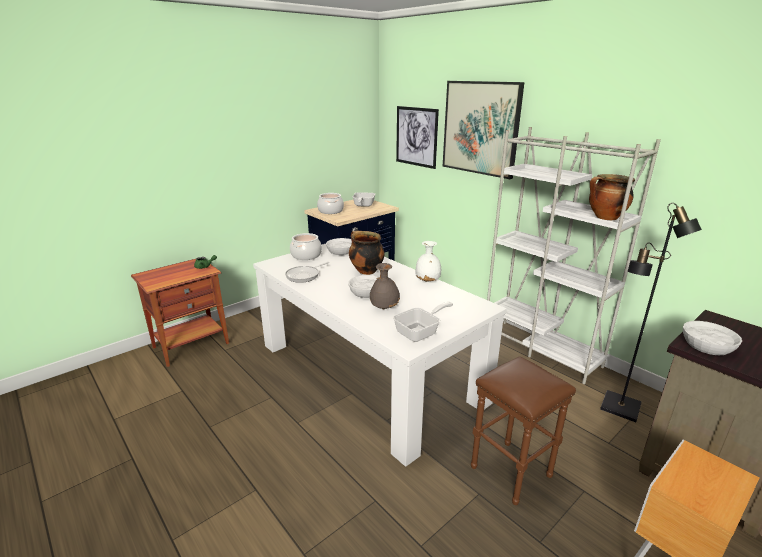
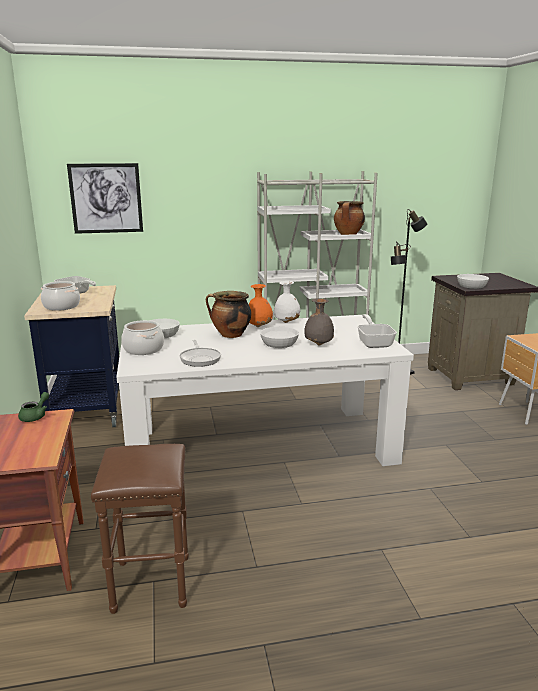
camera: 60 degrees left, 5 degrees down
(401, 274) = (259, 326): none -> orange vase
(480, 128) = (200, 179): picture -> none
(511, 472) = (433, 427): brown stool -> brown stool (153, 584)

